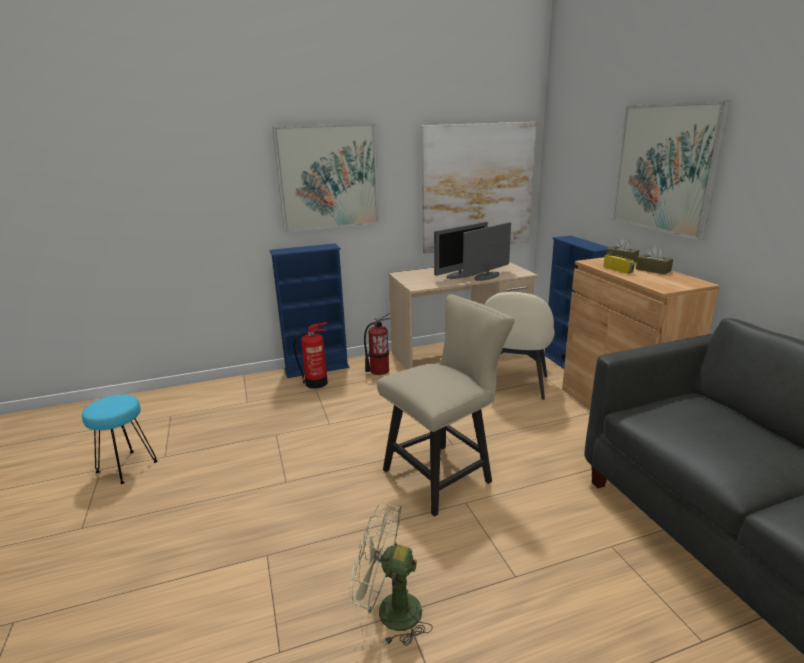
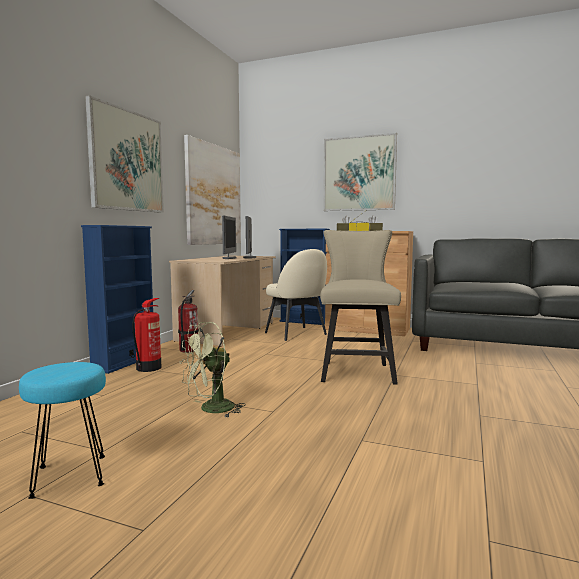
camera: 50 degrees left, 15 degrees down
(389, 611) = (475, 419): green fan -> green fan (211, 410)

